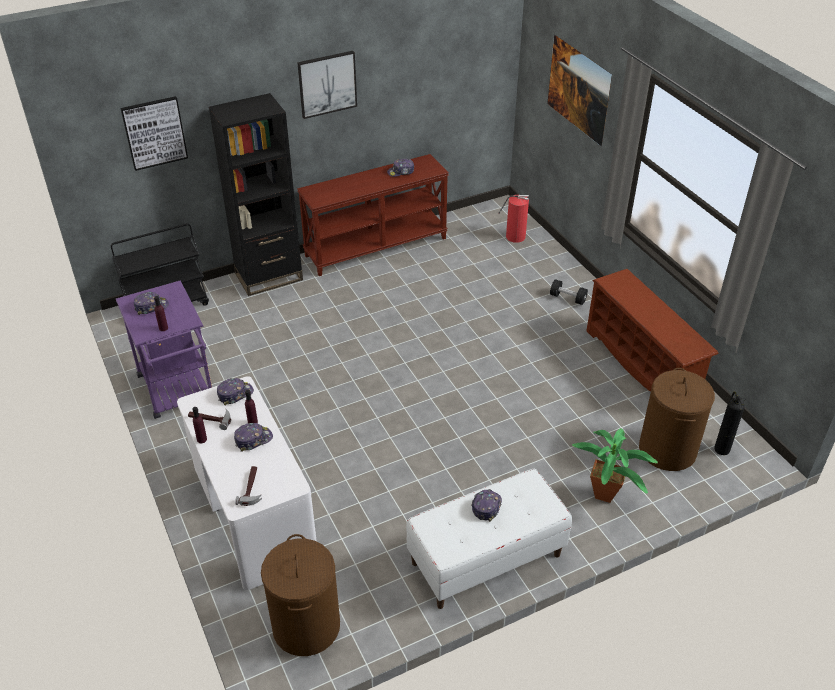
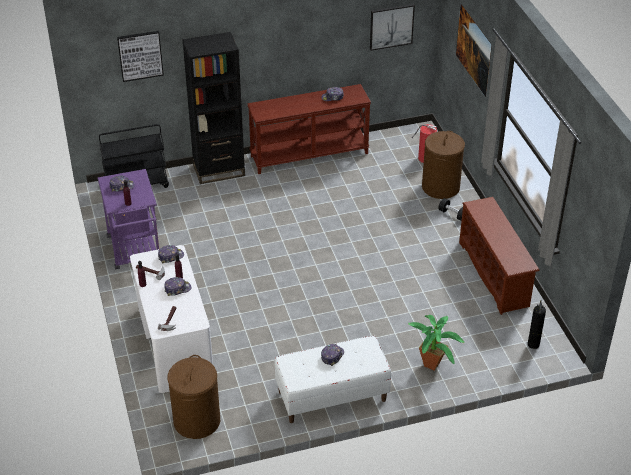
camera: 10 degrees right, 0 degrees up
(327, 84) = (276, 27): picture -> picture (391, 26)
(667, 450) = (491, 340): brown laundry basket -> brown laundry basket (440, 187)

